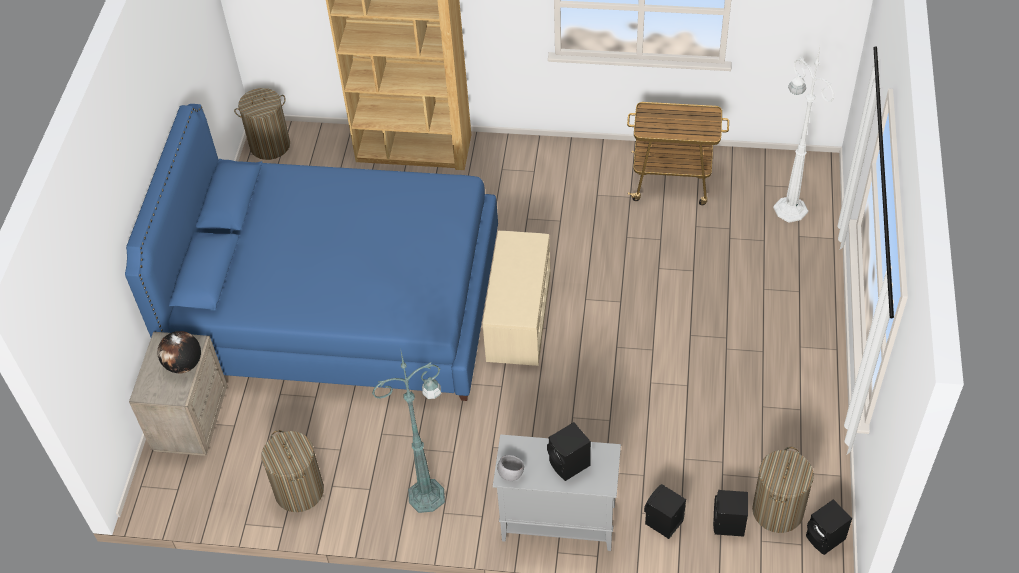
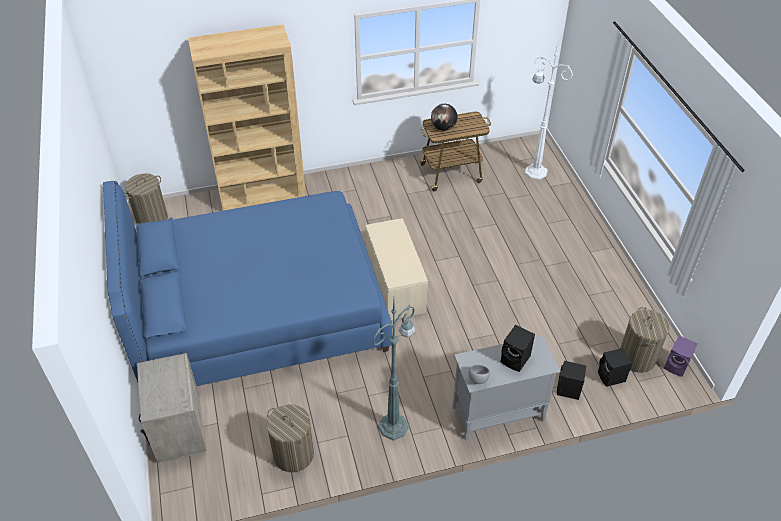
camera: 25 degrees left, 5 degrees down
(184, 364) = (175, 380): globe -> globe (443, 128)
(826, 539) = (677, 366): black speaker -> purple speaker

